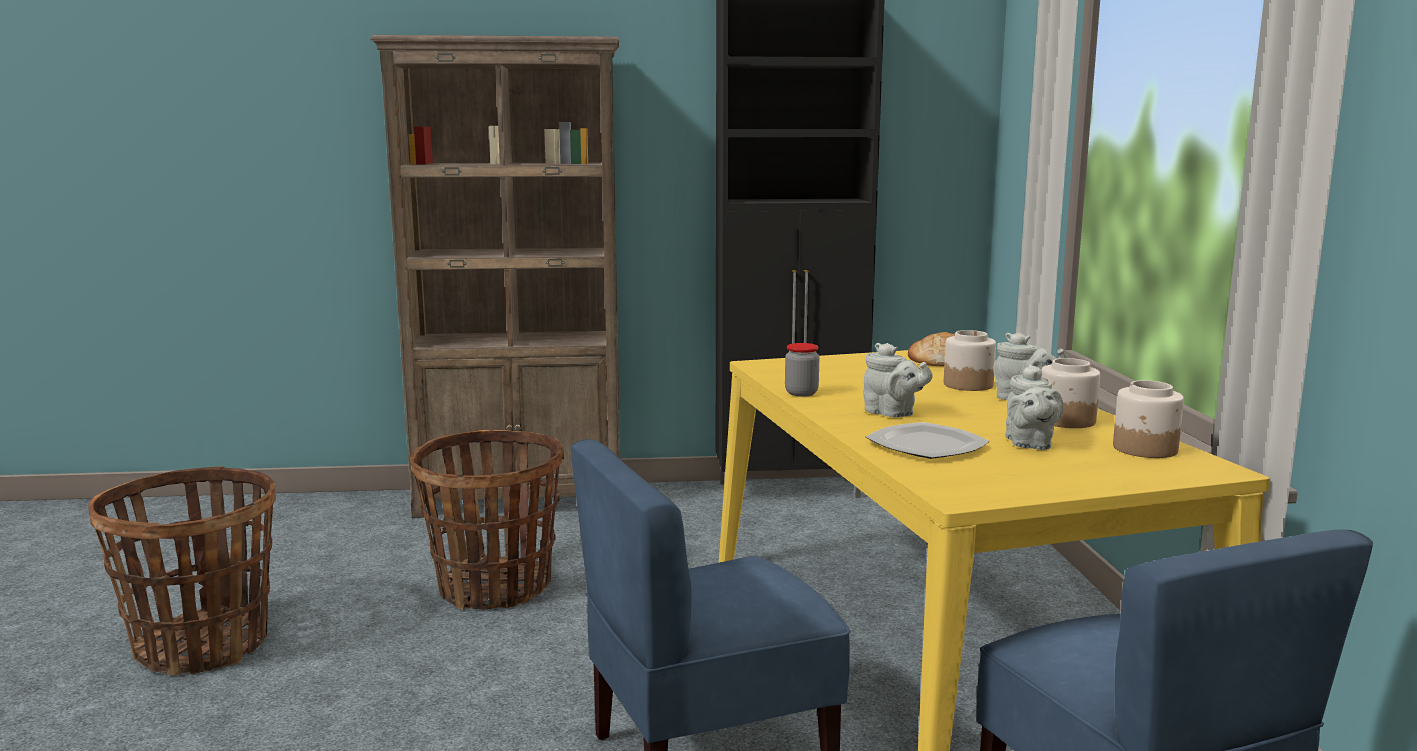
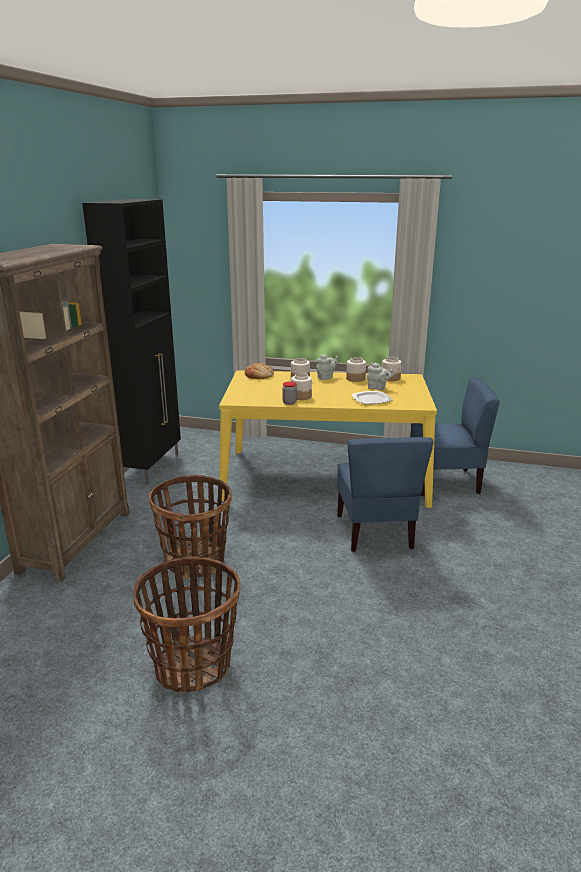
camera: 70 degrees left, 10 degrees up
(853, 396) = (301, 396): none -> jar
(892, 414) = (330, 396): grey teapot -> none

